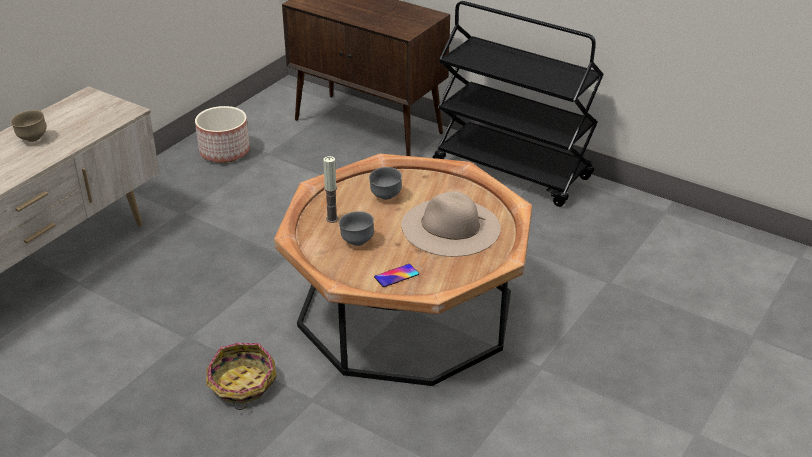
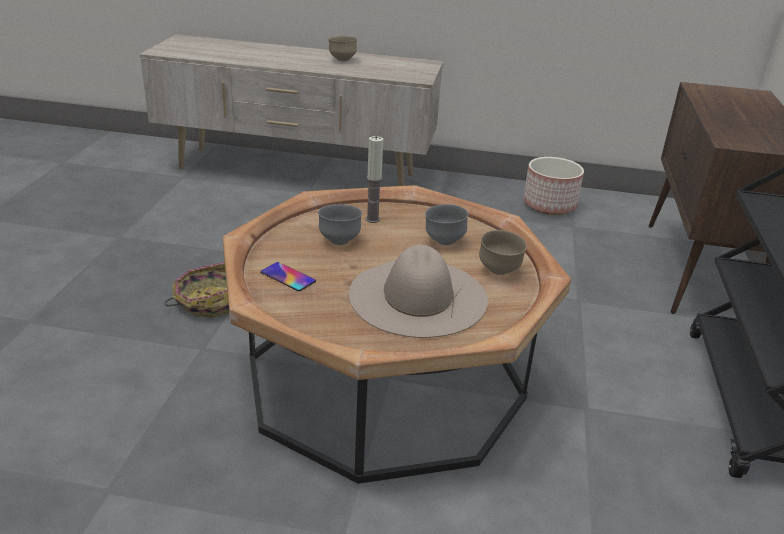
camera: 65 degrees right, 5 degrees down
(437, 186) = (499, 271): none -> brown bowl

